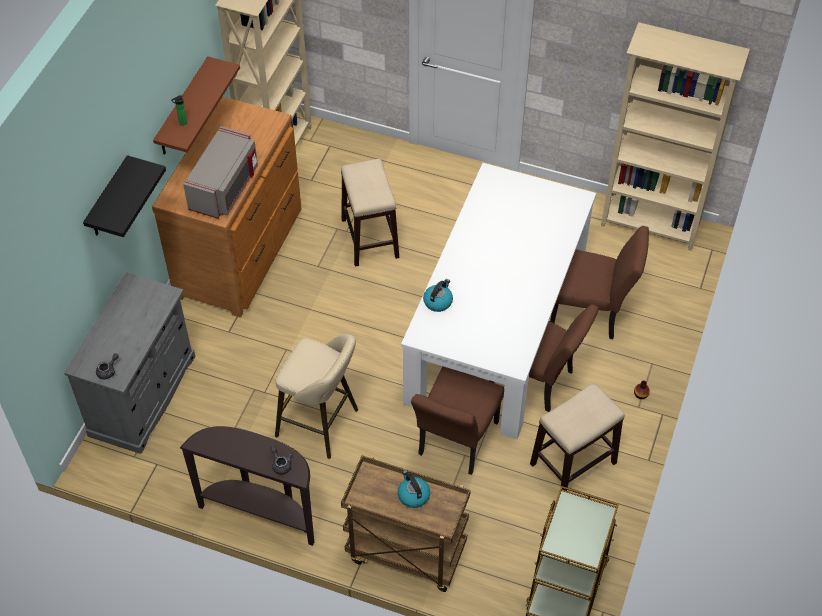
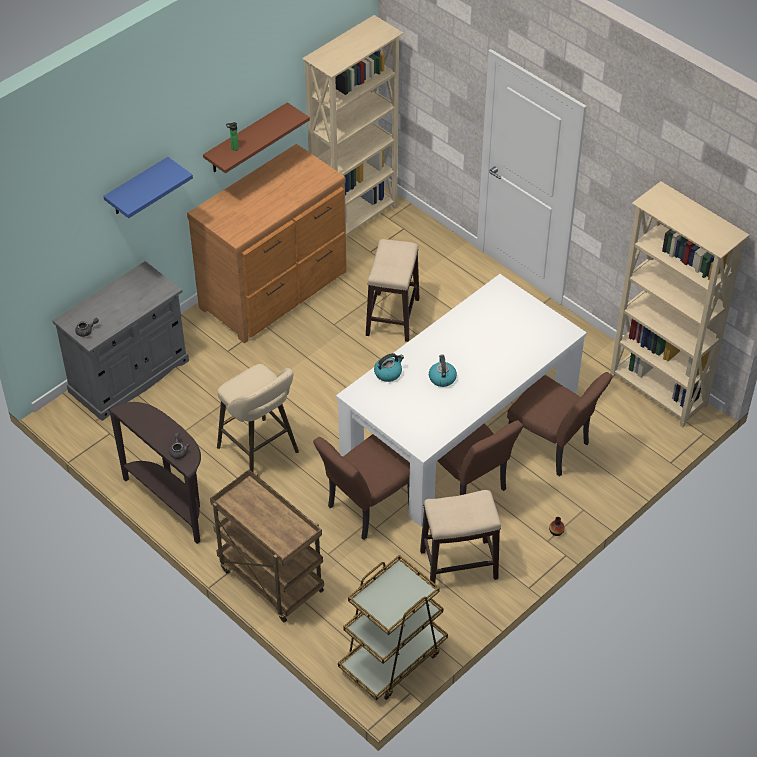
camera: 25 degrees right, 5 degrees down
(108, 199) = (137, 187): black shelf -> blue shelf
(225, 188) = (254, 217): grey microwave -> none
(413, 495) = (274, 517): kettle -> kettle (442, 378)

